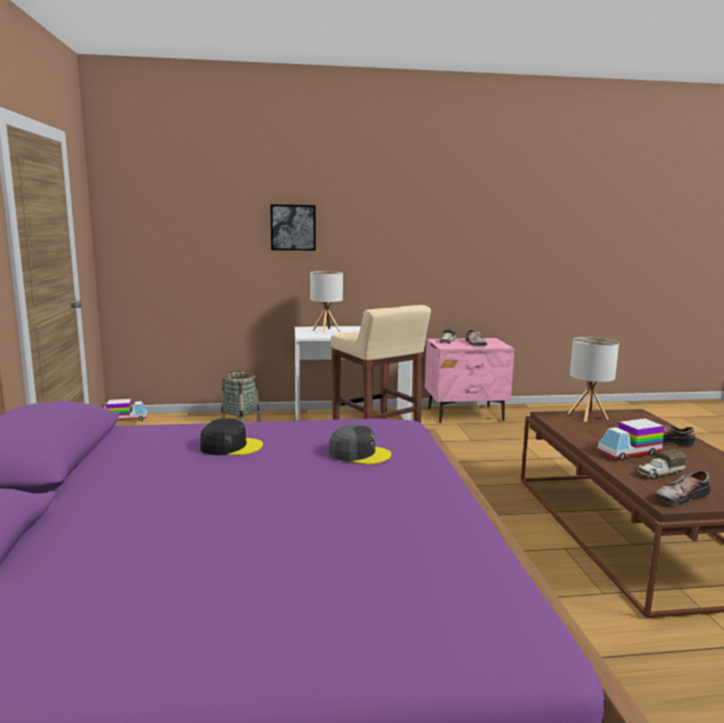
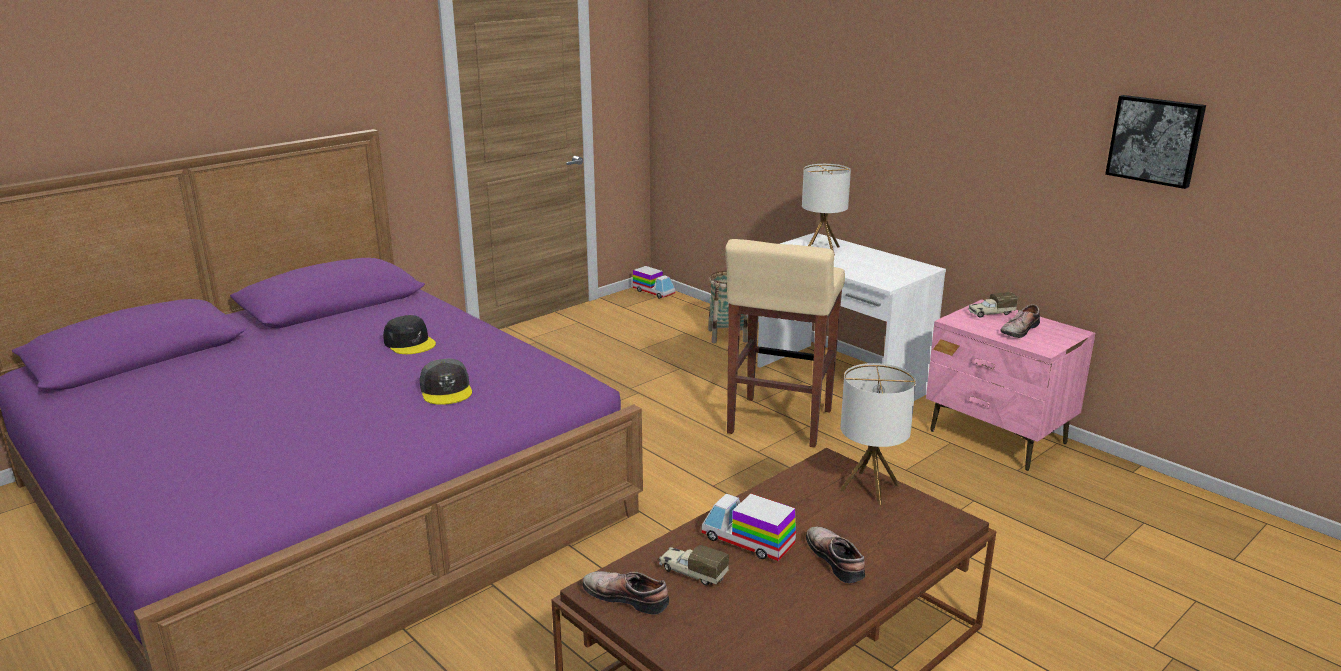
camera: 55 degrees right, 10 degrees up
(293, 227) = (827, 95): picture -> picture (1155, 140)

